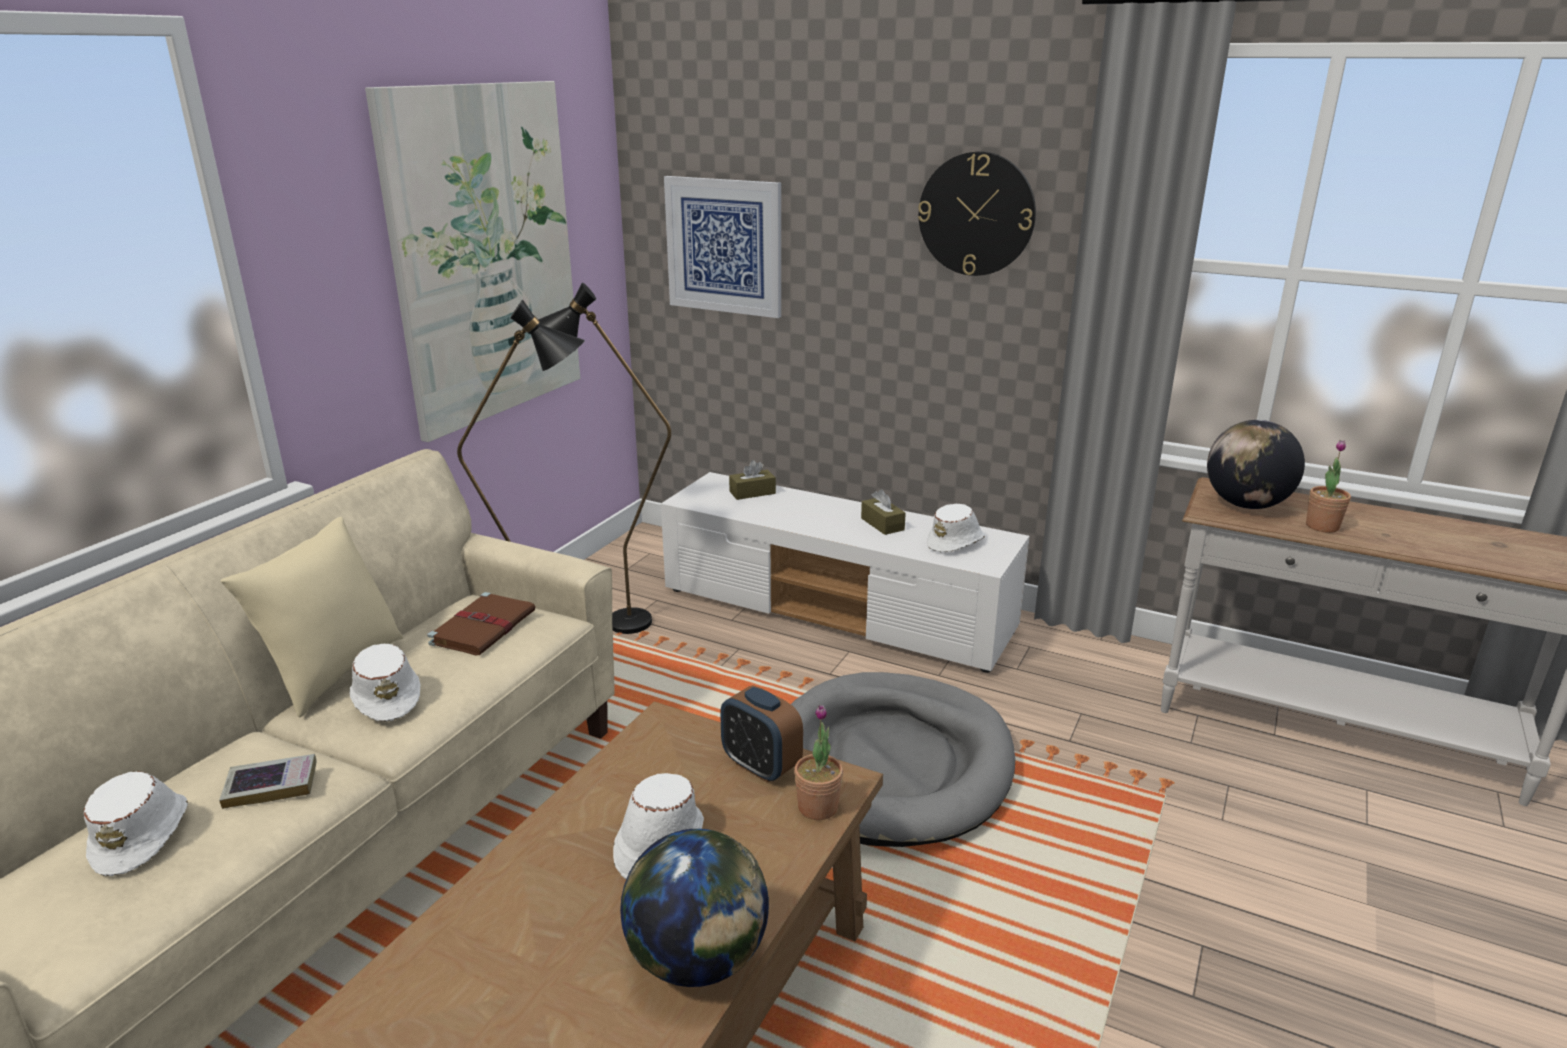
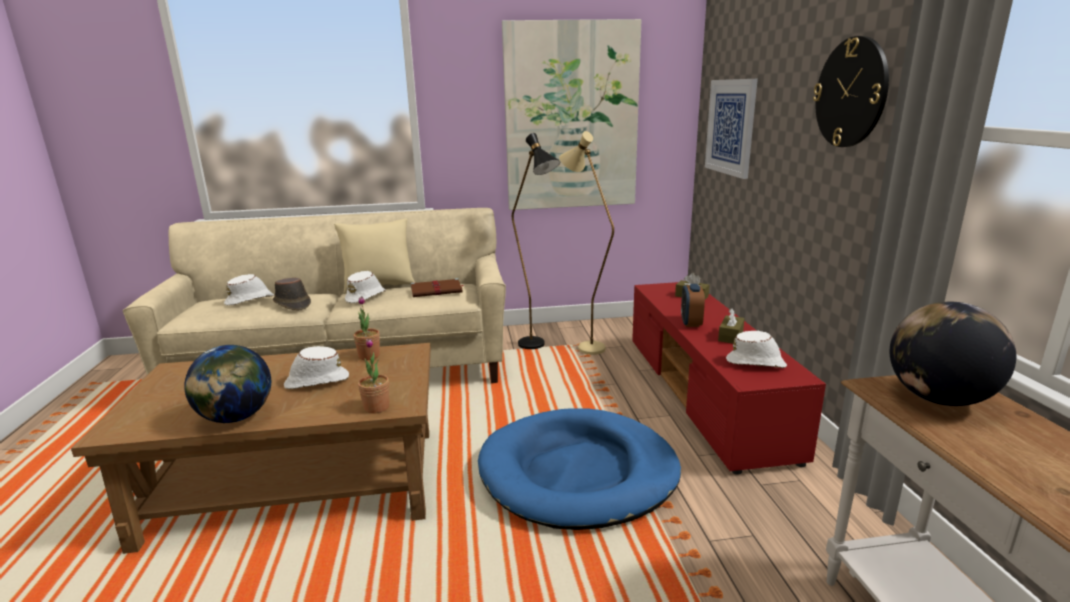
camera: 55 degrees right, 5 degrees down
(271, 786) = (292, 304): book -> brown hat
(612, 623) = (584, 345): black floor lamp -> beige floor lamp
(761, 766) = (399, 382): alarm clock -> alarm clock (691, 323)
(839, 611) = (706, 395): white tv stand -> red tv stand
(890, 764) = (578, 473): grey dog bed -> blue dog bed
(1322, 526) = (985, 446): potted plant -> potted plant (369, 356)

